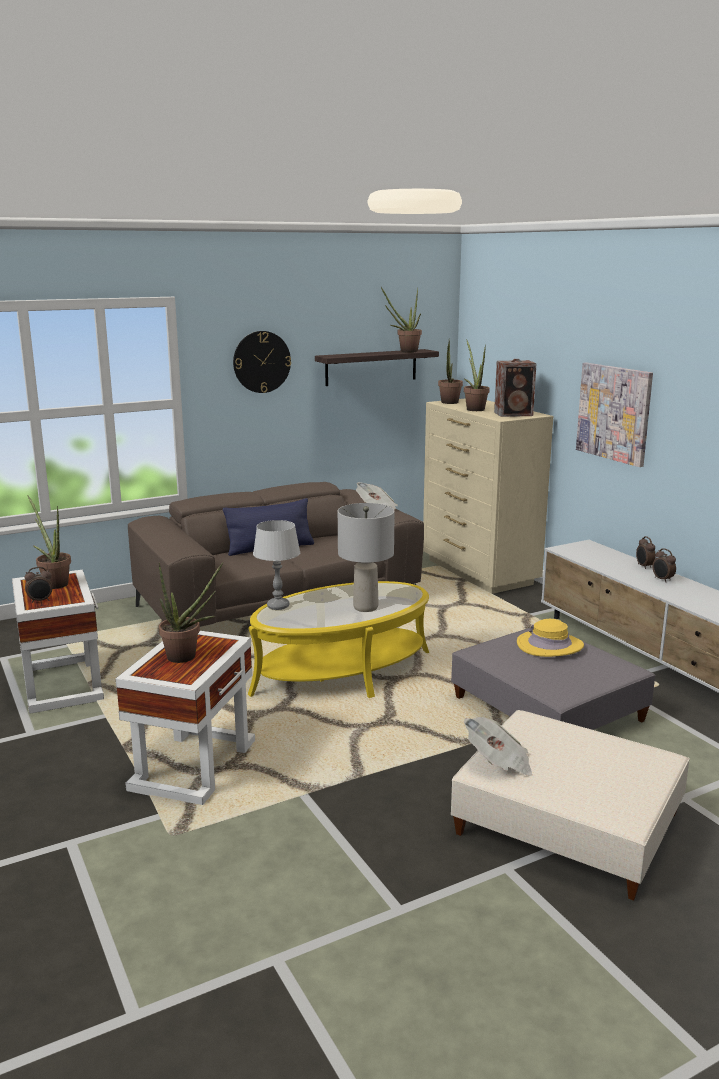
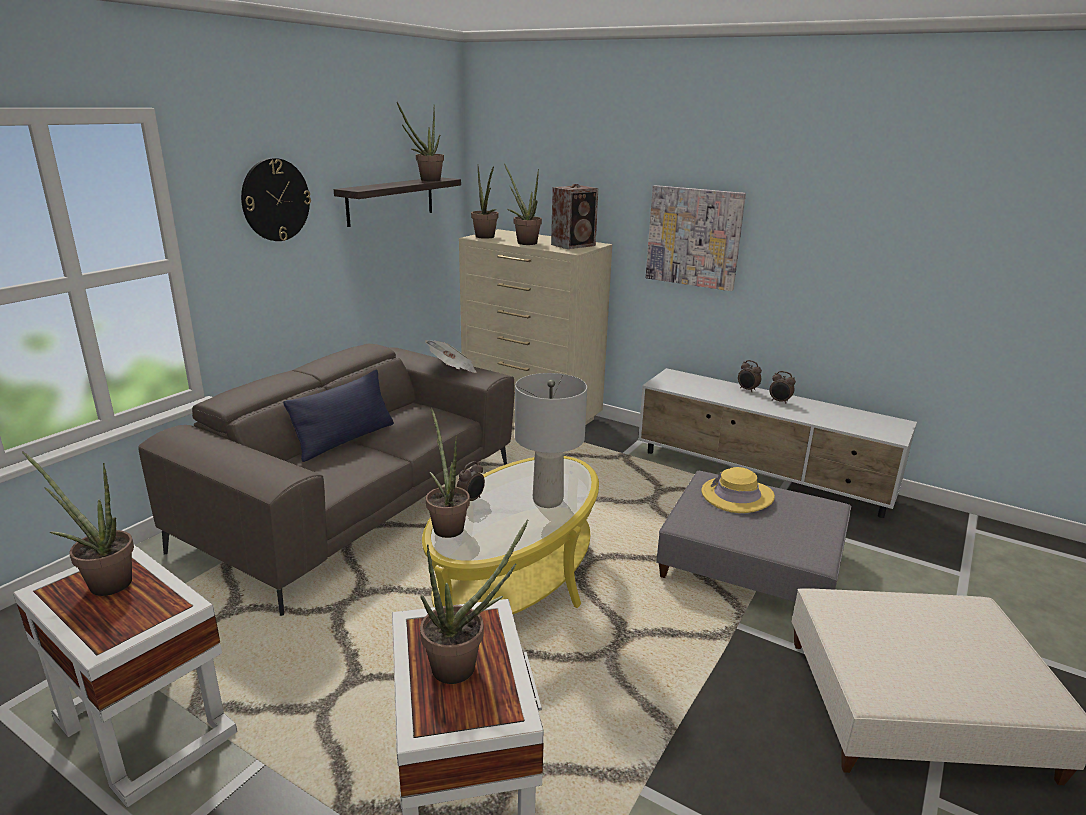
camera: 30 degrees left, 5 degrees up
(40, 601) = (110, 626): alarm clock -> alarm clock (471, 500)
(278, 606) = (447, 526): grey table lamp -> potted plant
(498, 763) = (870, 673): newspaper -> none

